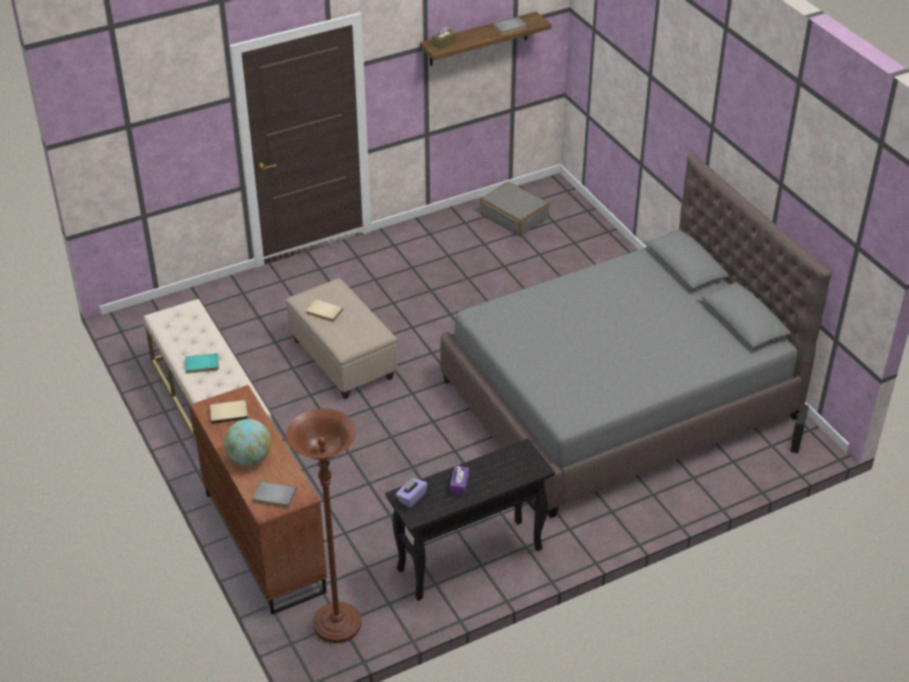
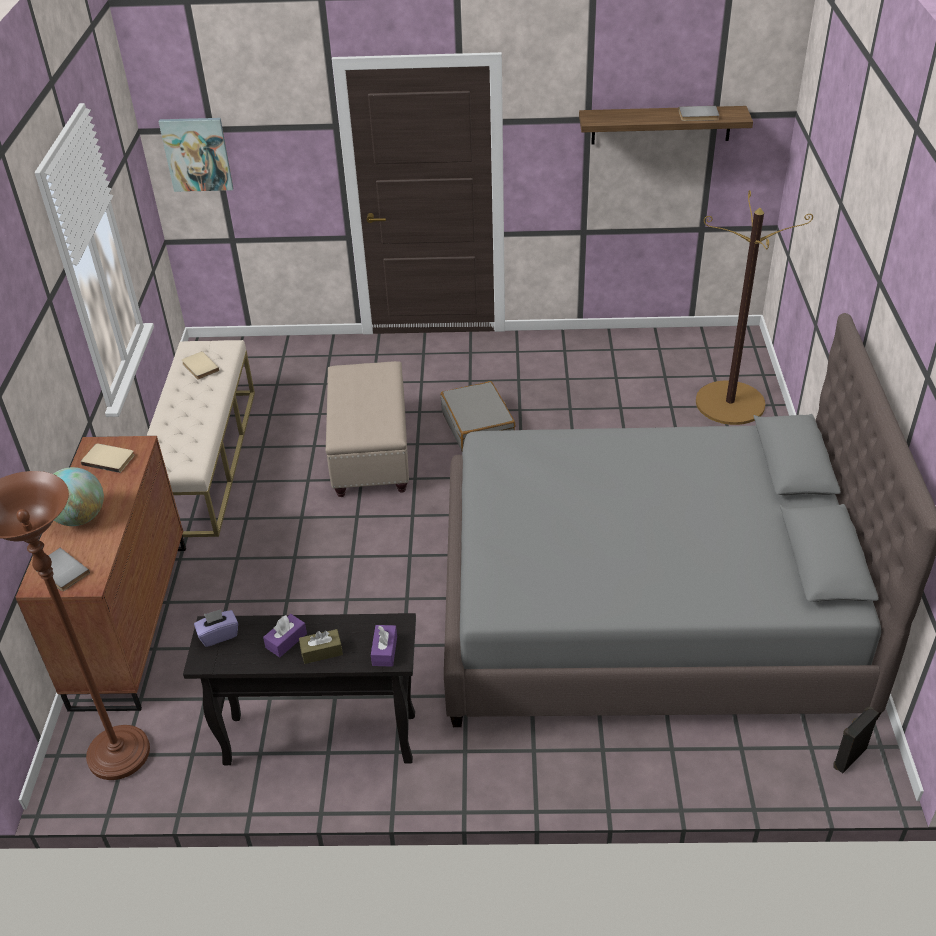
camera: 30 degrees right, 0 degrees up
(116, 150) = (197, 154): none -> picture
(202, 365) = (183, 407): turquoise book -> none
(323, 312) = (351, 391): beige book -> beige book (199, 367)
(444, 43) = (605, 116): brown tissue box -> brown tissue box (321, 652)
(514, 216) = (672, 358): grey suitcase -> grey suitcase (478, 426)
(528, 467) = (384, 651): none -> purple tissue box
(578, 239) = (730, 403): none -> brown clothes rack

